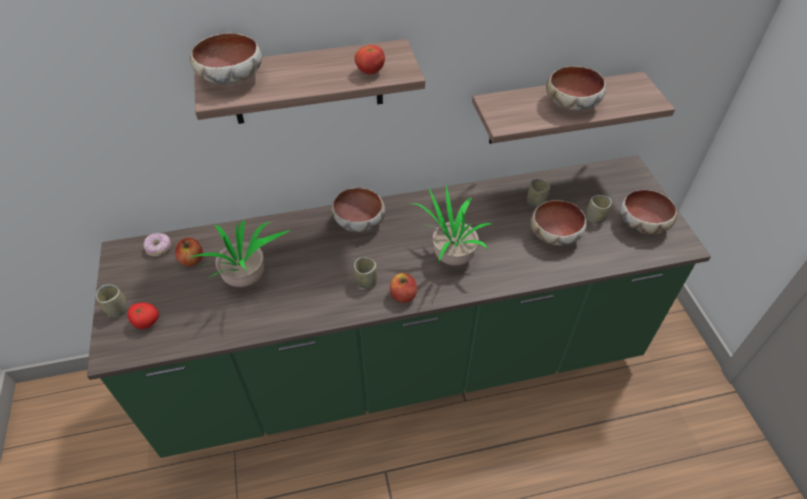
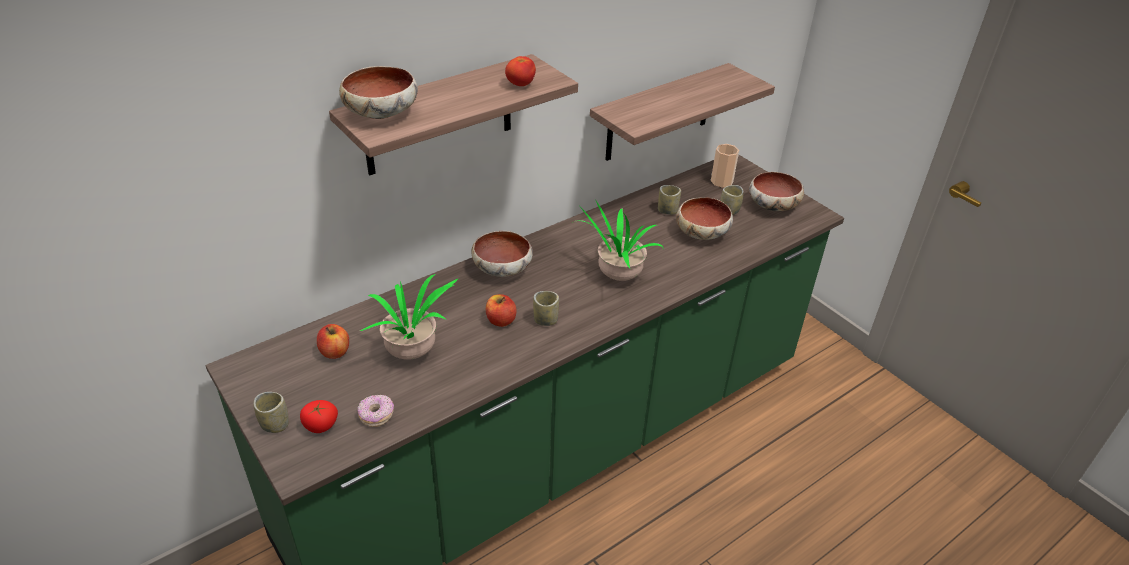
camera: 25 degrees left, 10 degrees down
(159, 248) = (285, 351): donut -> donut (376, 415)
(403, 295) = (591, 321): apple -> apple (500, 320)
(572, 103) = (685, 98): bowl -> none
(606, 185) = (721, 181): none -> cup

